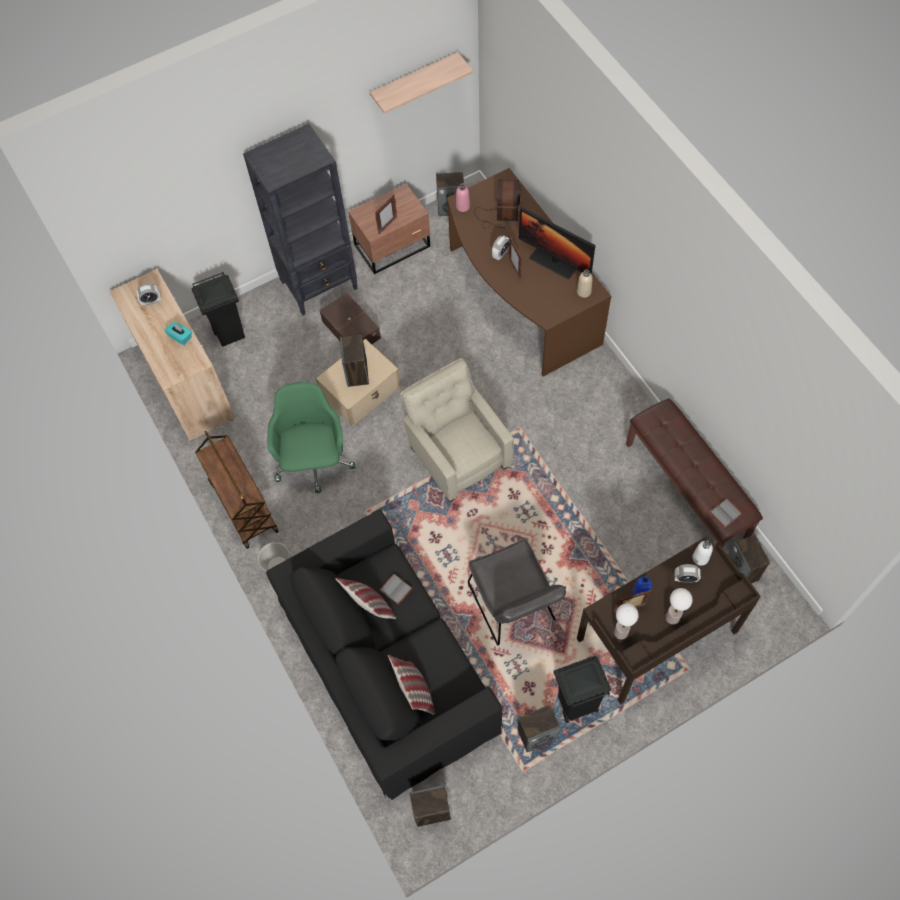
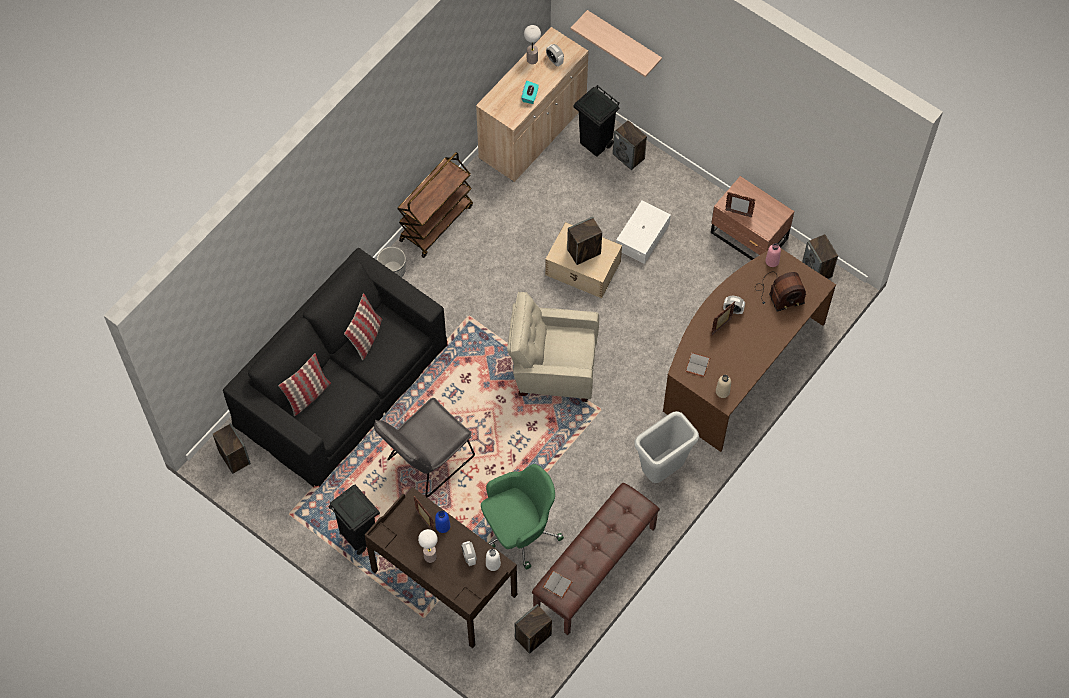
camera: 65 degrees right, 0 degrees up
(314, 461) = (499, 259): green office chair -> green office chair (519, 531)
(320, 285) = (678, 193): black bookcase -> none
(351, 329) = (643, 237): brown storage box -> white storage box
(396, 589) = (388, 351): grey book -> grey book (698, 365)
(414, 82) = (831, 153): shelf -> shelf (624, 41)
(458, 454) = (552, 368): beige armchair -> beige armchair turned 120 degrees counterclockwise
(537, 734) = (323, 515): speaker -> speaker (629, 156)
(554, 261) = (745, 357): monitor -> none
(603, 398) = (662, 470): none -> grey trash can
(621, 632) = (402, 521): table lamp -> table lamp (532, 59)

